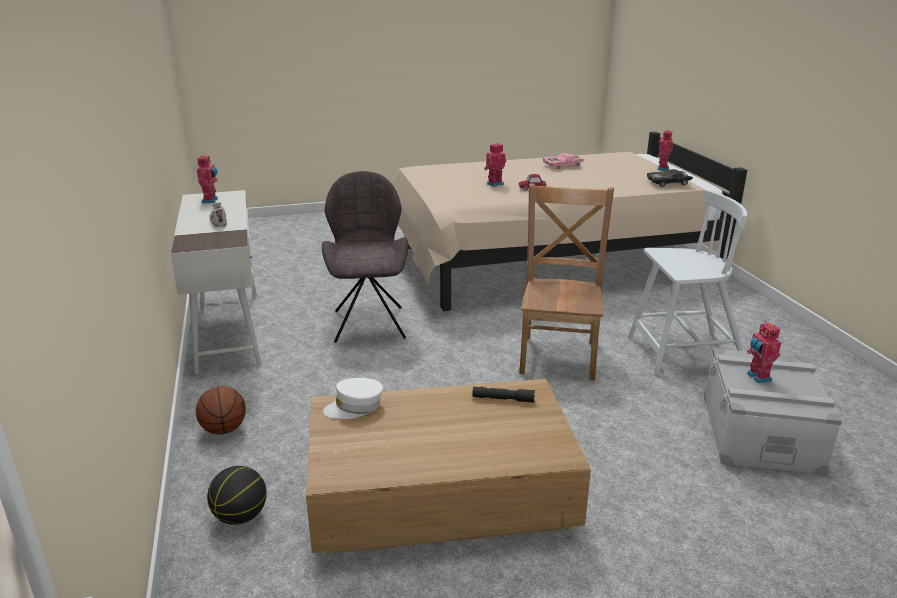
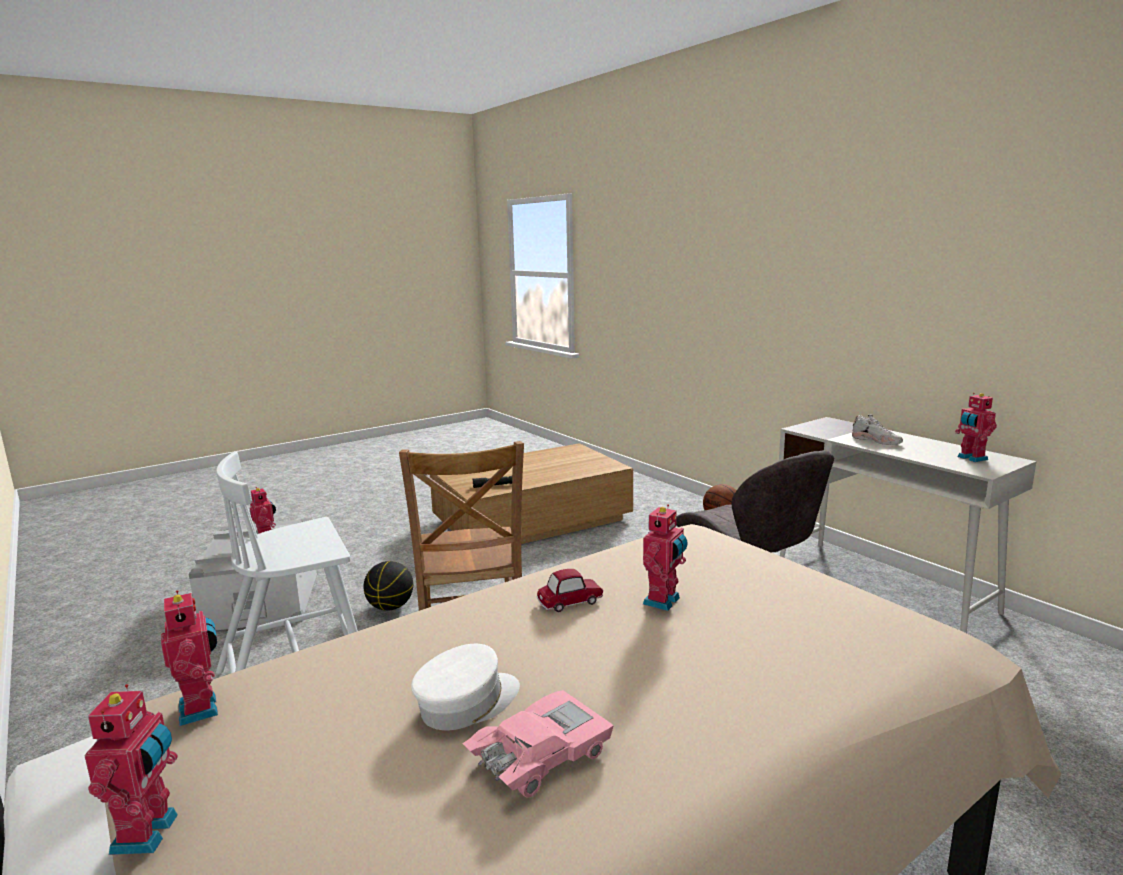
camera: 160 degrees right, 10 degrees down
(240, 516) = (642, 495): basketball -> basketball (391, 607)
(354, 407) = (596, 468): white cap -> white cap (467, 703)
(668, 183) = (202, 708): black toy car -> toy robot

